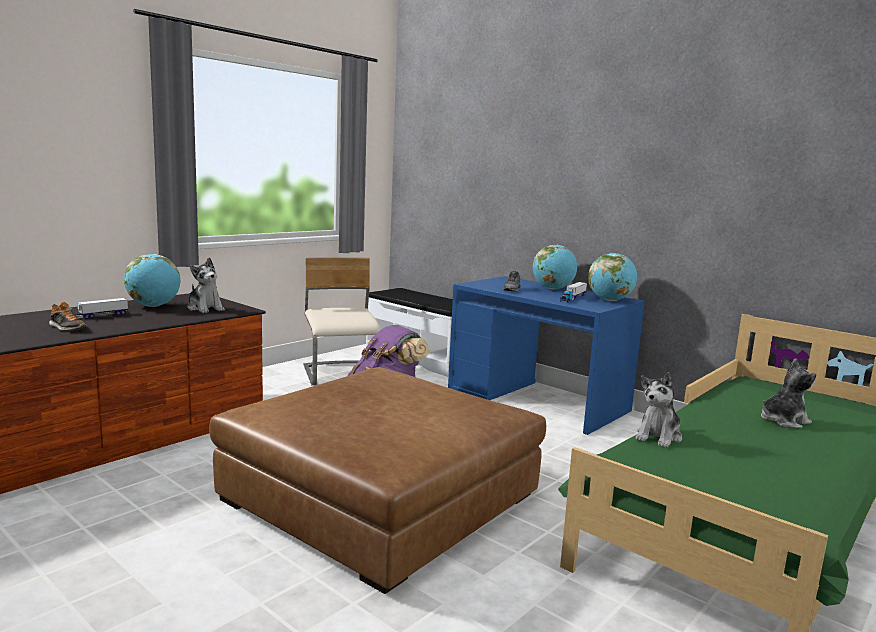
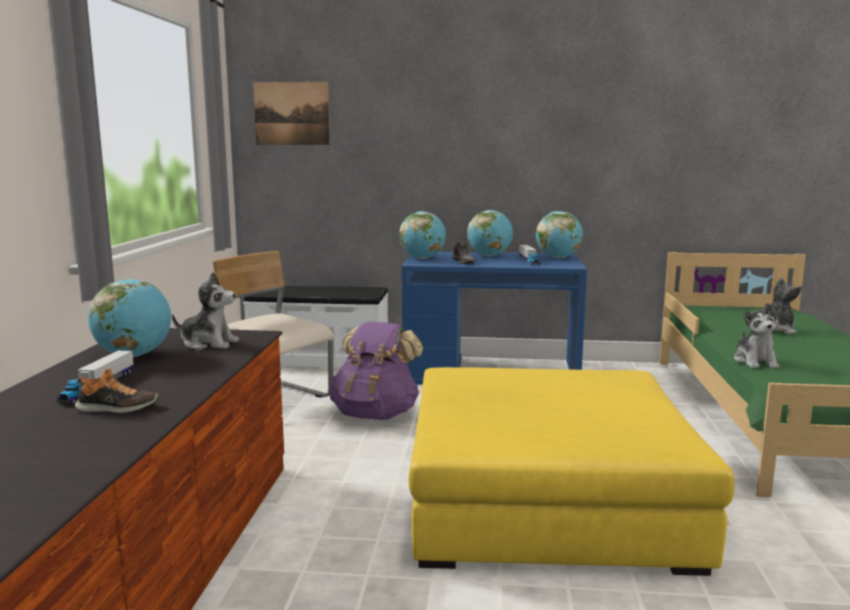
camera: 35 degrees left, 0 degrees up
(380, 497) = (547, 500): brown ottoman -> yellow ottoman
(431, 147) = (291, 113): none -> picture
(490, 282) = (422, 258): none -> globe

